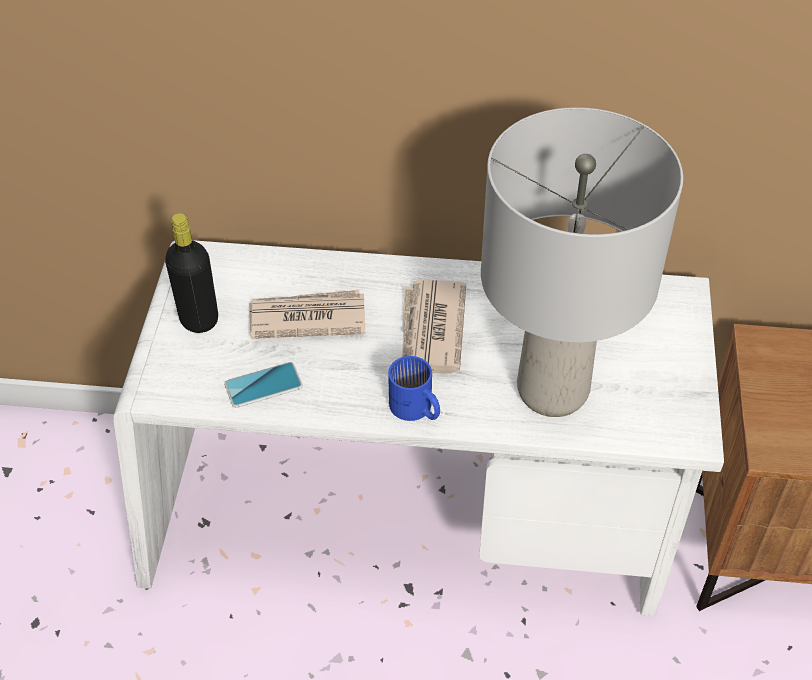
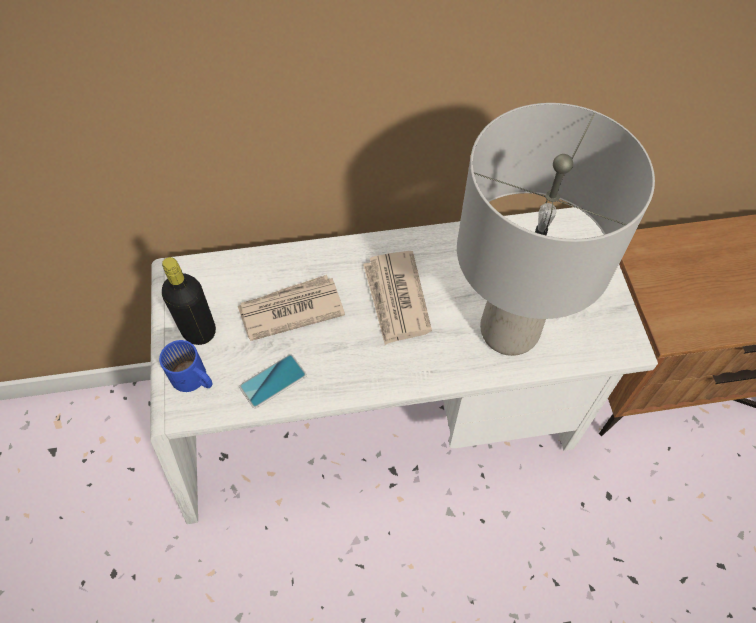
camera: 15 degrees left, 10 degrees up
(415, 410) = (405, 374): blue mug -> blue mug (193, 380)

